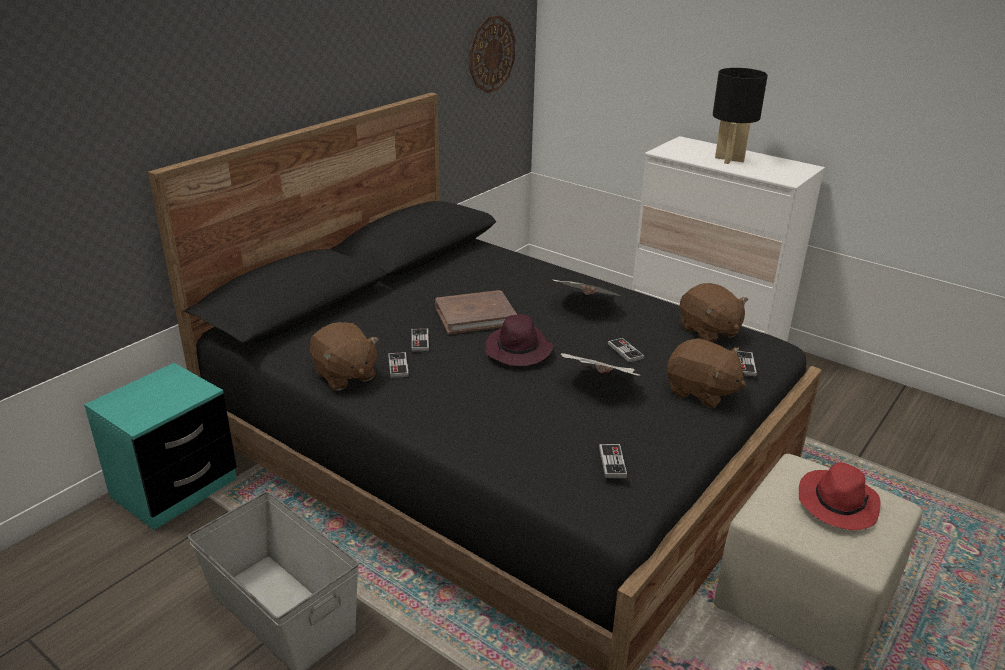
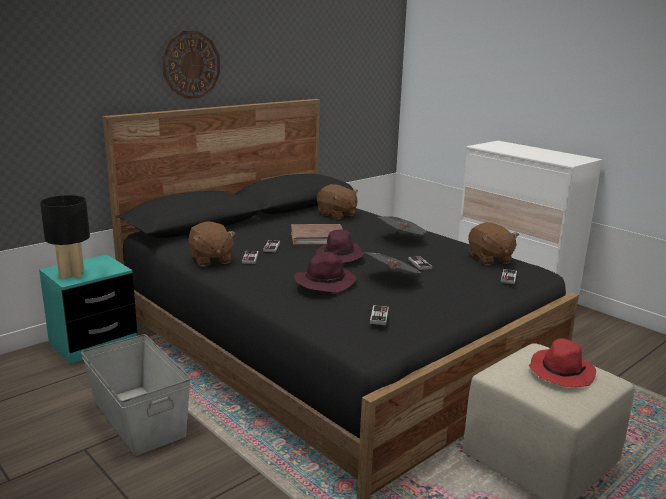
camera: 10 degrees right, 10 degrees down
(491, 54) = (365, 80): wall clock -> wall clock (191, 65)
(521, 406) = (326, 282): none -> purple hat
(701, 392) = (467, 289): brown plush toy -> brown plush toy (336, 215)
(729, 160) = (529, 152): black table lamp -> black table lamp (71, 275)

